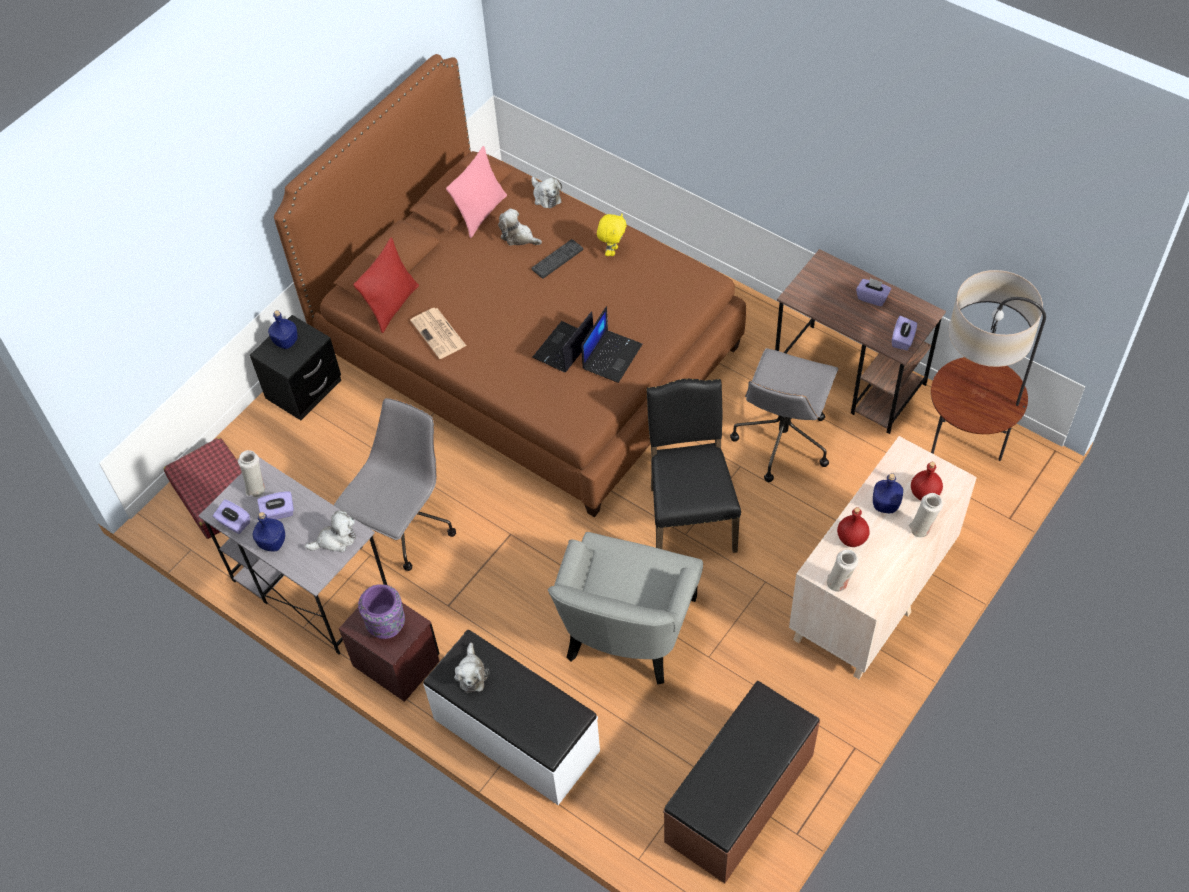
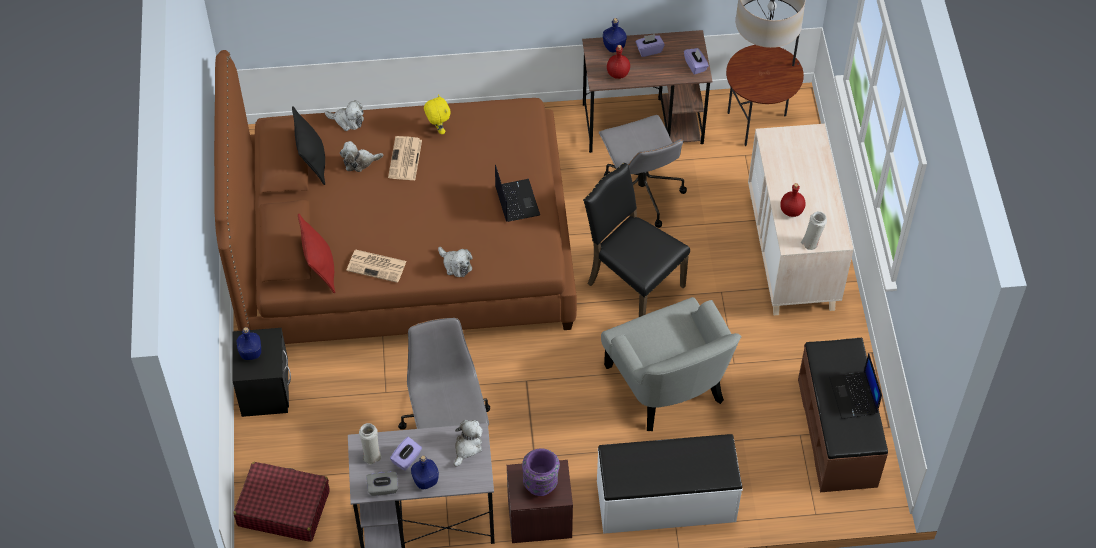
camera: 45 degrees left, 0 degrees up
(234, 523) = (383, 488): purple tissue box -> grey tissue box
(471, 674) = (631, 469): plush toy -> plush toy (456, 265)
(481, 213) = (312, 162): pink pillow -> black pillow
(557, 259) = (405, 159): keyboard -> newspaper
(563, 348) = (478, 217): laptop -> laptop (854, 396)
(884, 505) = (790, 177): blue bottle -> blue bottle (613, 47)
(922, 528) = (825, 176): white vase -> none
(925, 493) = (806, 154): red bottle -> red bottle (618, 73)

